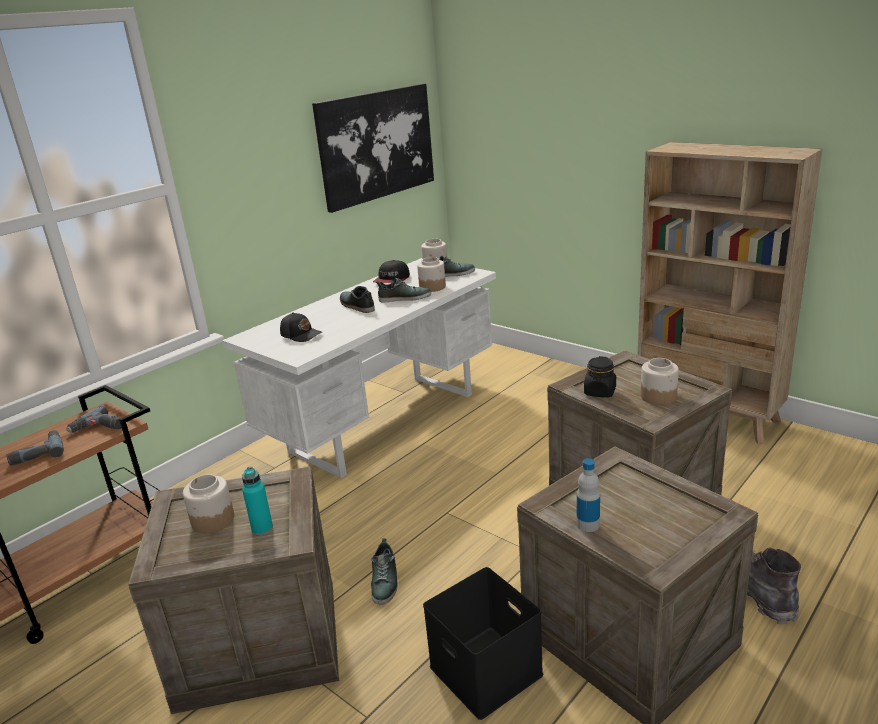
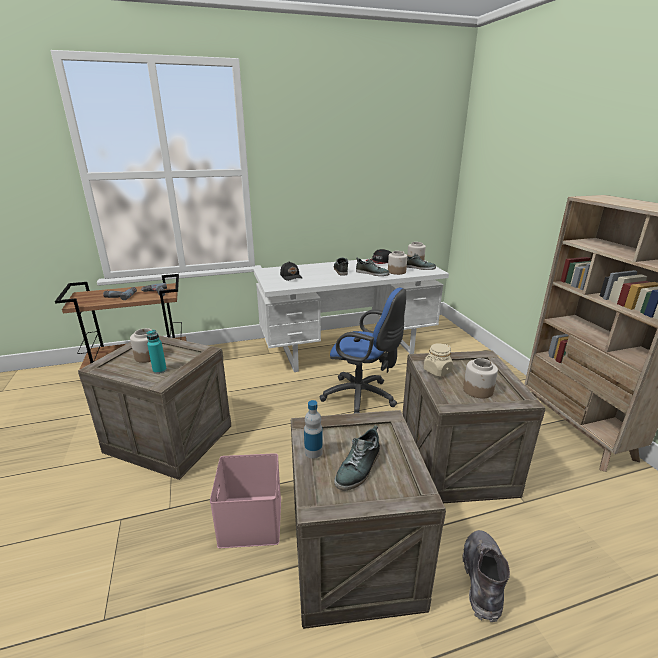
camera: 30 degrees right, 0 degrees up
(376, 145) = (401, 172): picture -> none
(385, 581) = (256, 439): shoe -> shoe (359, 468)
(466, 472) = (362, 398): none -> blue office chair
(488, 670) = (252, 521): black storage box -> pink storage box
(600, 392) = (437, 371): black jar -> beige jar

